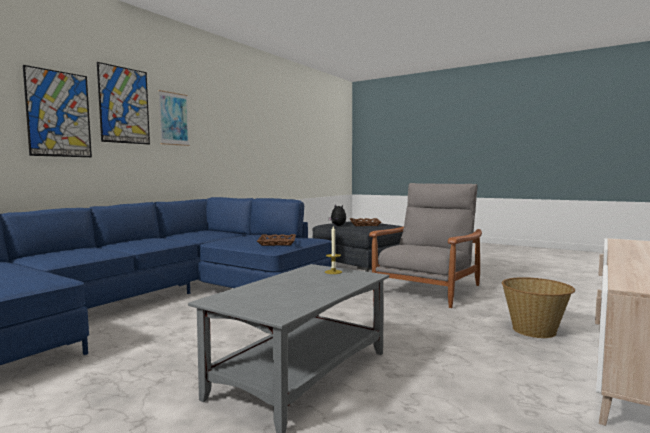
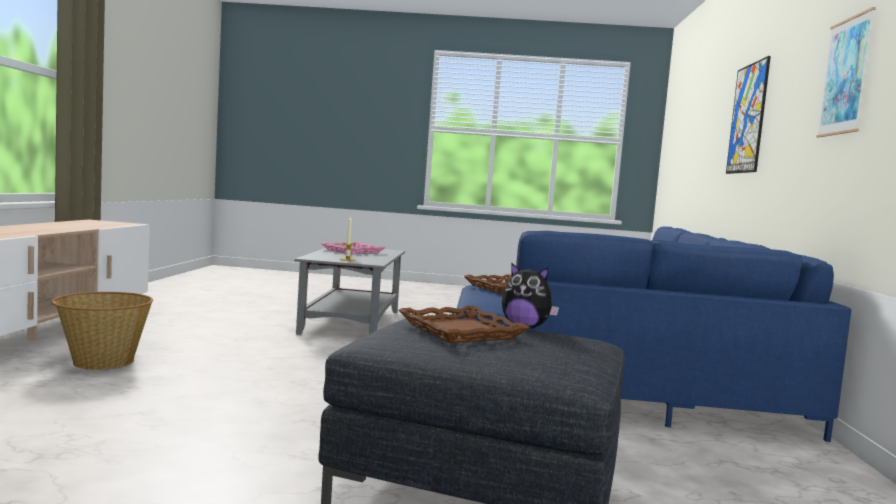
camera: 150 degrees right, 0 degrees up
(124, 105) = (792, 81): picture -> none
(293, 293) = (353, 251): none -> pink tray
(427, 290) = (248, 421): grey armchair -> none

